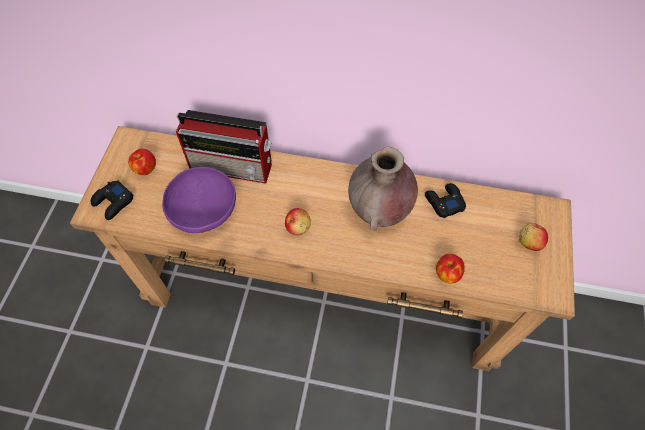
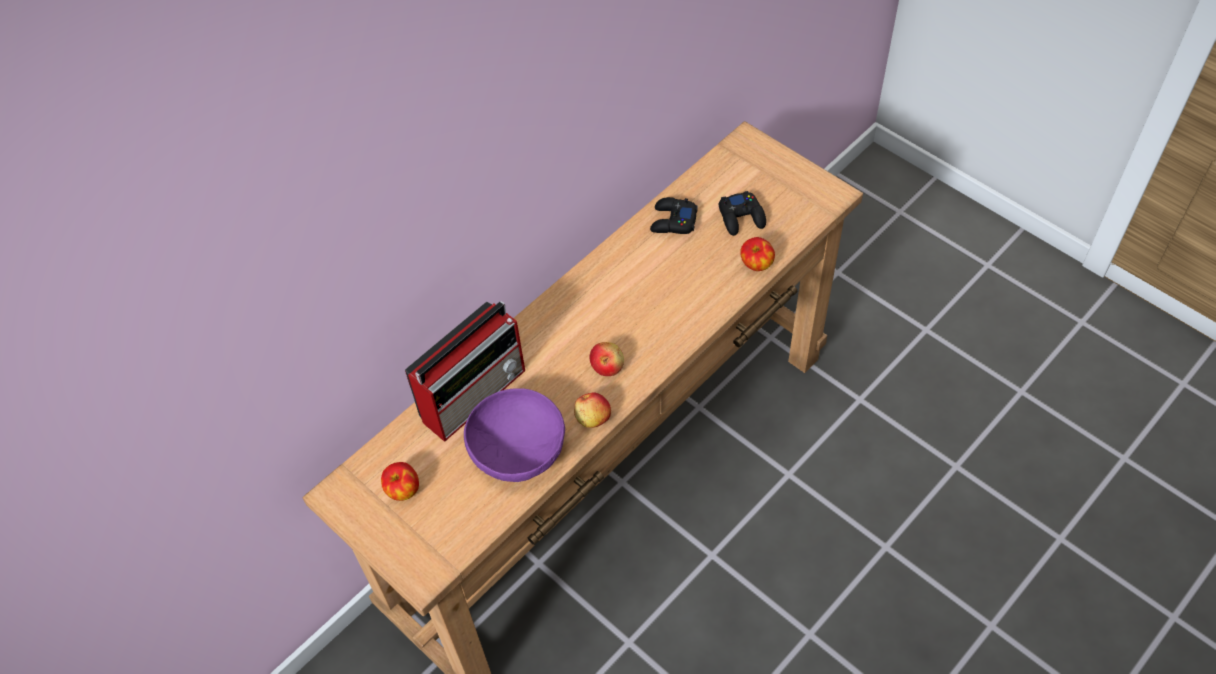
camera: 55 degrees left, 5 degrees down
(113, 202) = (428, 546): black game controller -> black game controller (741, 217)
(379, 212) = (643, 283): brown vase -> none
(529, 242) = (767, 180): apple -> apple (592, 418)

